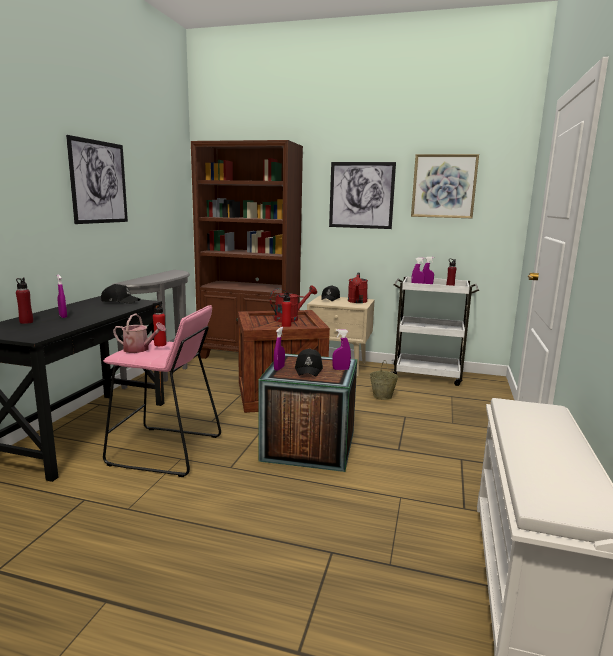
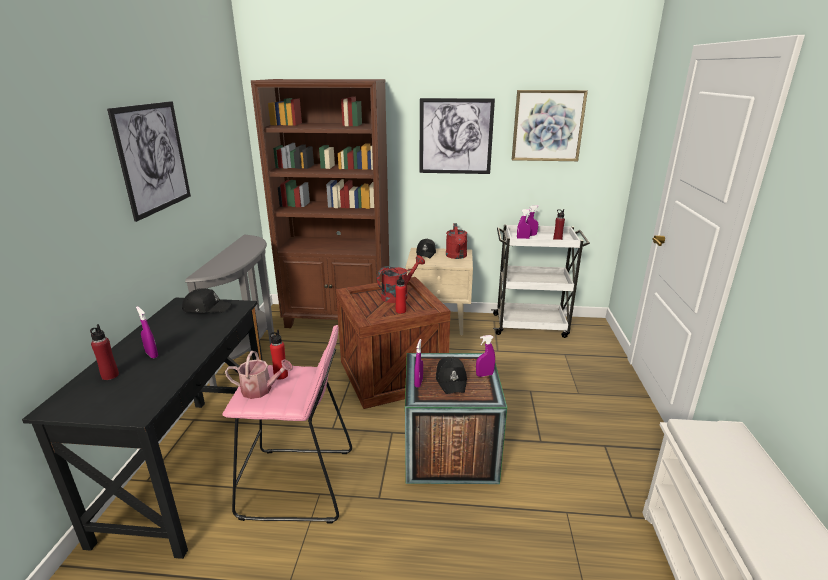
camera: 10 degrees left, 10 degrees up
(383, 396) = (498, 363): beige bucket -> none

